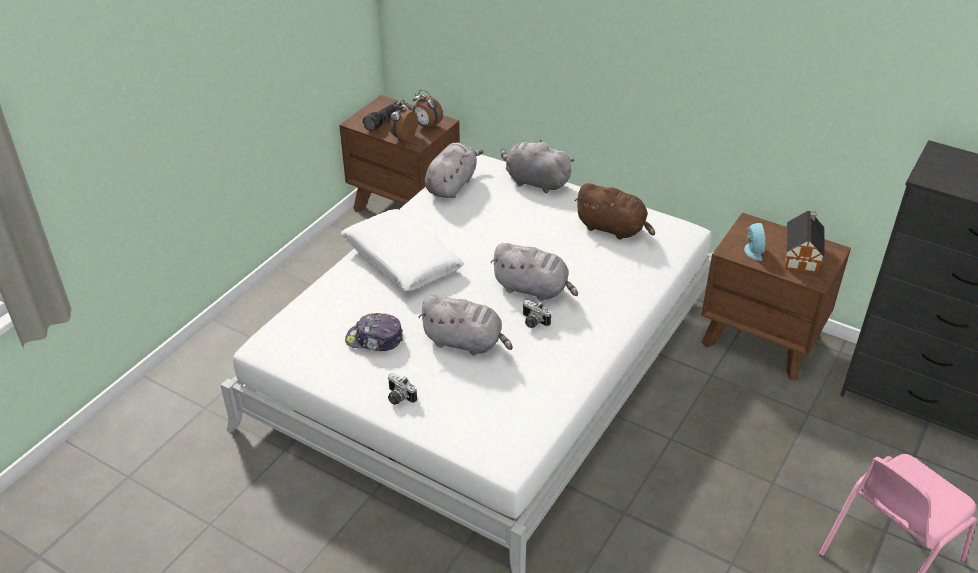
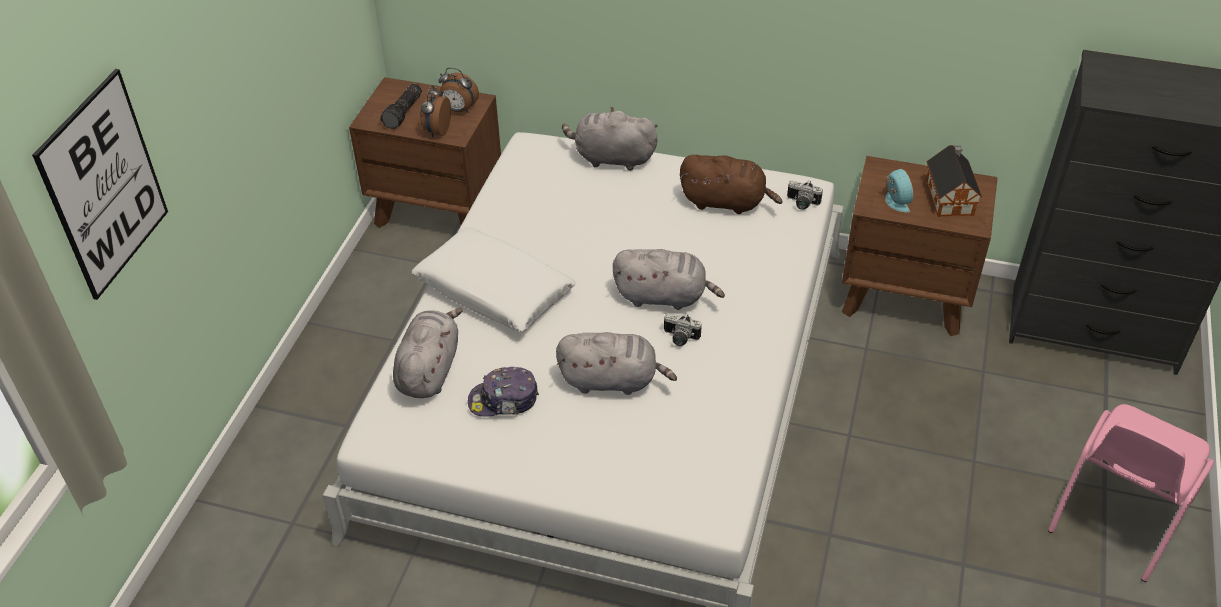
camera: 15 degrees left, 5 degrees up
(92, 103) = (104, 185): none -> picture
(398, 398) = (562, 467): camera -> camera (801, 203)
(452, 185) = (514, 180): grey plush toy -> grey plush toy (429, 370)

